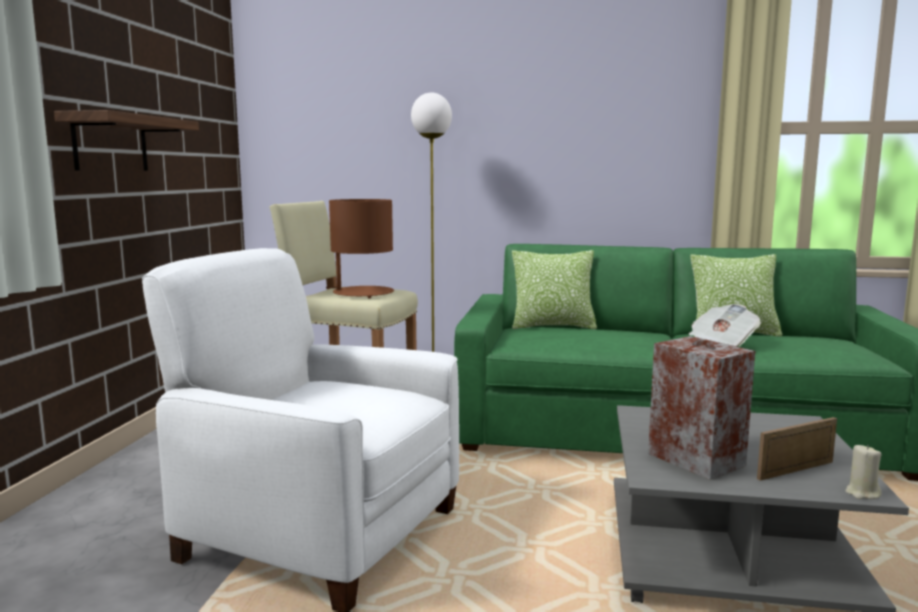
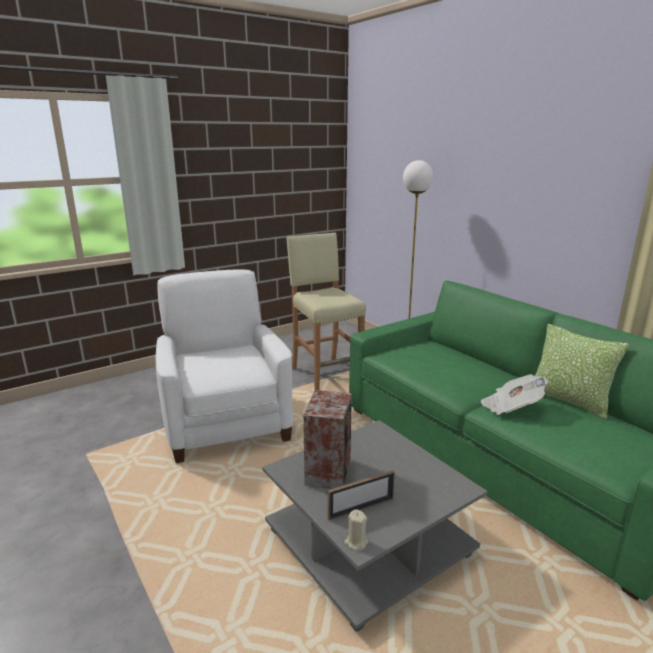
camera: 45 degrees right, 10 degrees up
(110, 144) = (230, 194): shelf -> none
(362, 293) = (329, 297): brown table lamp -> none
(553, 326) = (448, 349): pillow -> none
(795, 470) = (361, 509): picture frame -> picture frame turned 135 degrees clockwise

